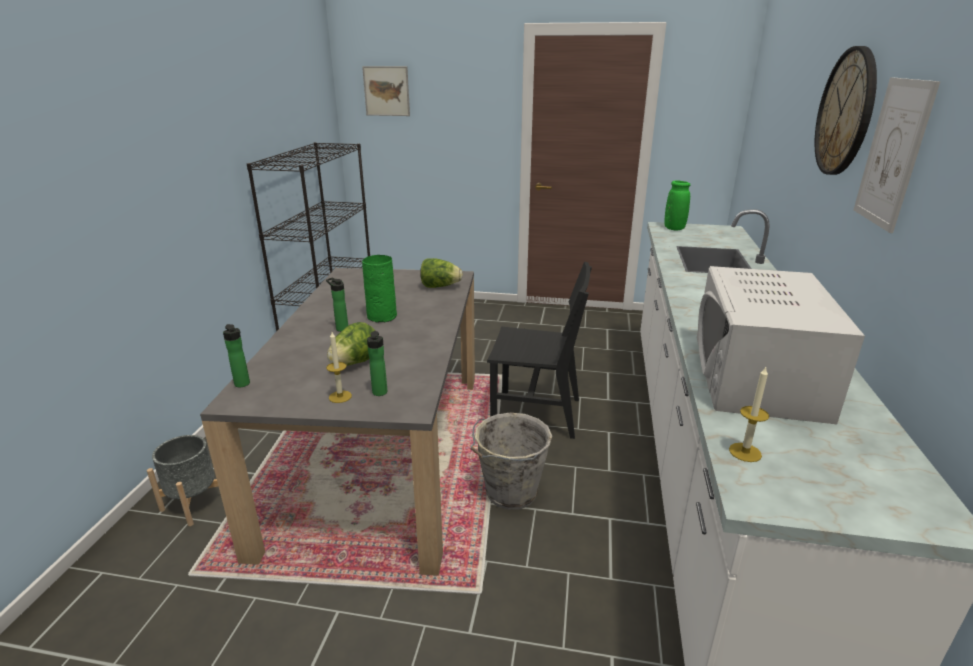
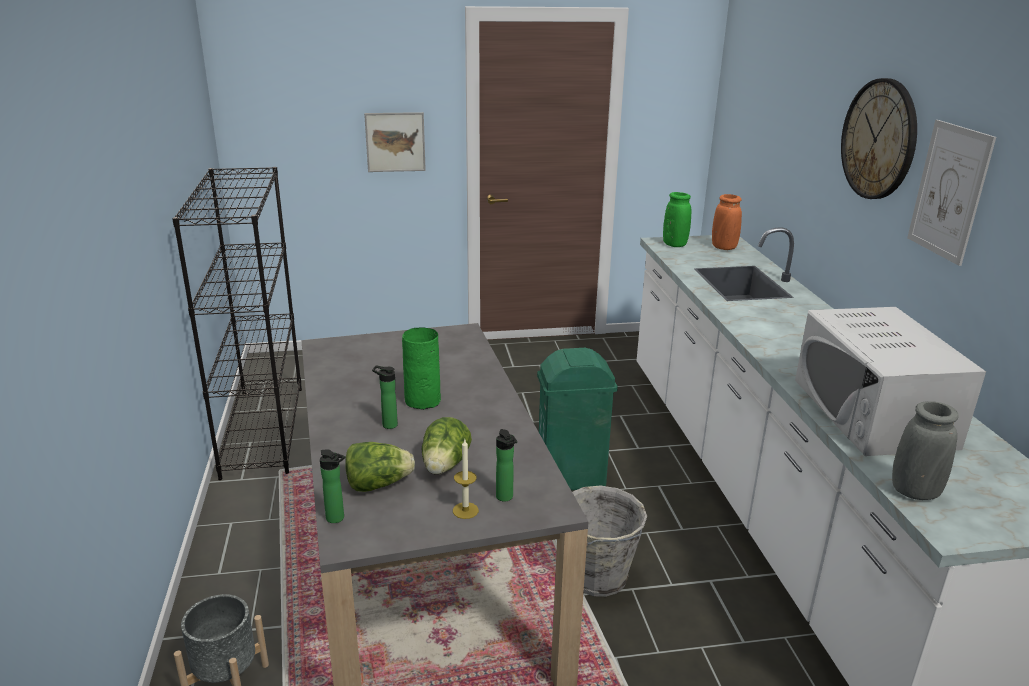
camera: 20 degrees left, 0 degrees up
(386, 91) = (285, 90): picture -> picture (395, 142)
(440, 286) = (456, 350): lettuce -> lettuce (378, 484)
(536, 413) = (572, 479): black chair -> green trash can
(719, 234) = (723, 248): none -> orange vase
(745, 452) = (914, 492): candle -> grey vase

